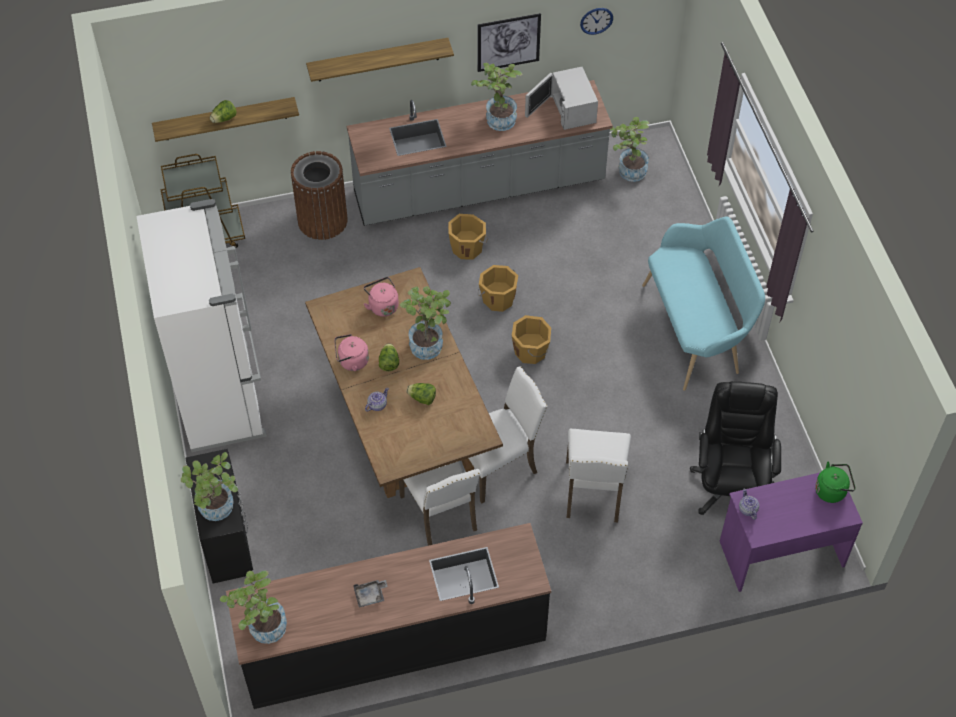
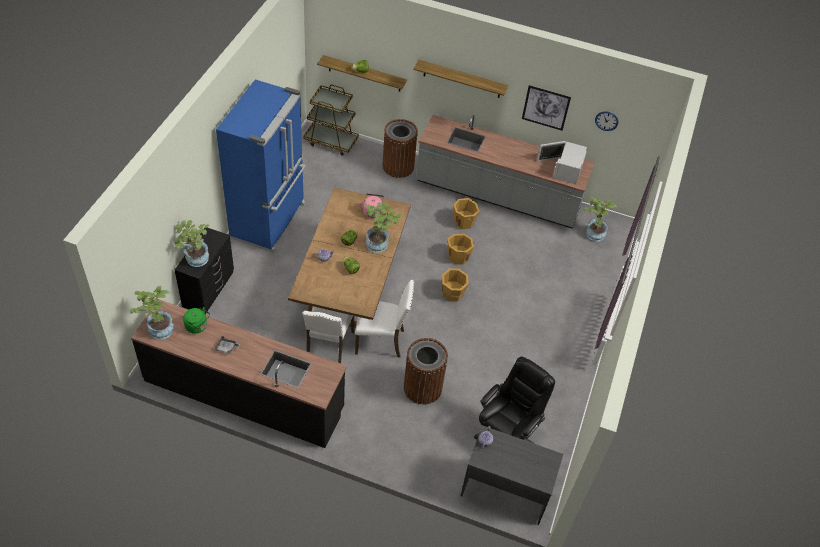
camera: 30 degrees right, 5 degrees down
(222, 396) = (269, 221): white fridge -> blue fridge
(351, 361) = (330, 229): pink kettle -> none
(497, 117) = (520, 152): potted plant -> none
(594, 493) = (422, 388): white chair -> brown trash can
(696, 329) = (560, 338): turquoise bench -> none
(780, 552) = (505, 490): purple desk -> grey desk
(832, 490) = (548, 464): green kettle -> green kettle (197, 327)

